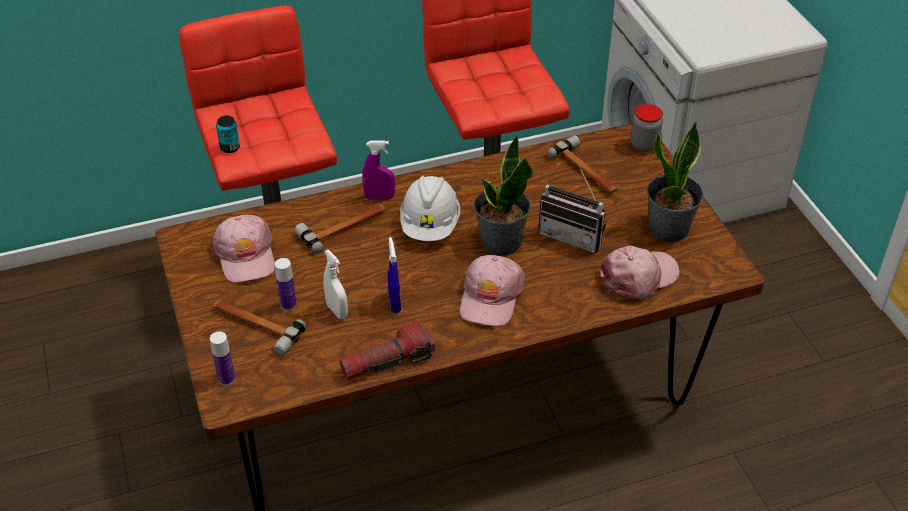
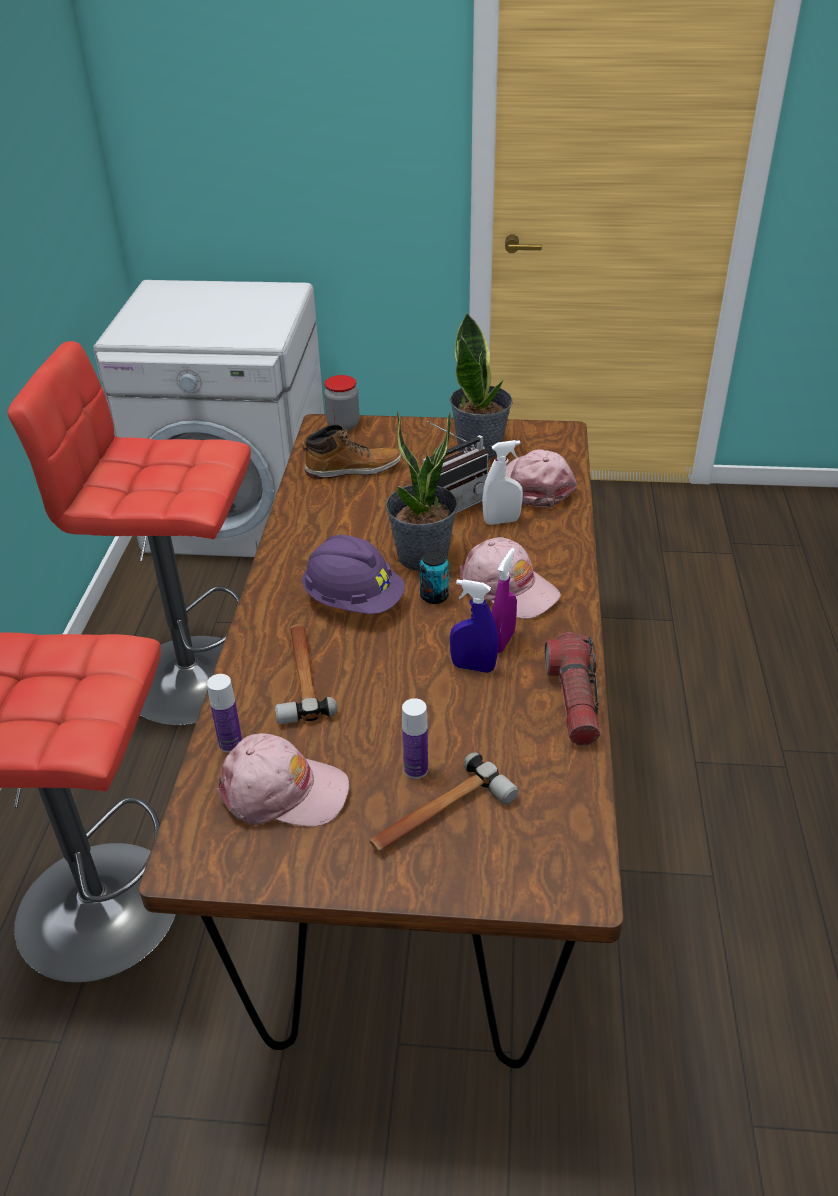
camera: 65 degrees left, 5 degrees down
(226, 378) = (529, 875): bottle -> bottle (230, 743)
(230, 147) = (48, 739): can -> can (434, 596)
(337, 311) = (457, 723): white spray bottle -> white spray bottle (501, 521)
(379, 197) = (268, 629): purple spray bottle -> purple spray bottle (502, 641)
(430, 225) = (353, 601): white hard hat -> purple hard hat
(586, 171) = (353, 469): hammer -> boot

